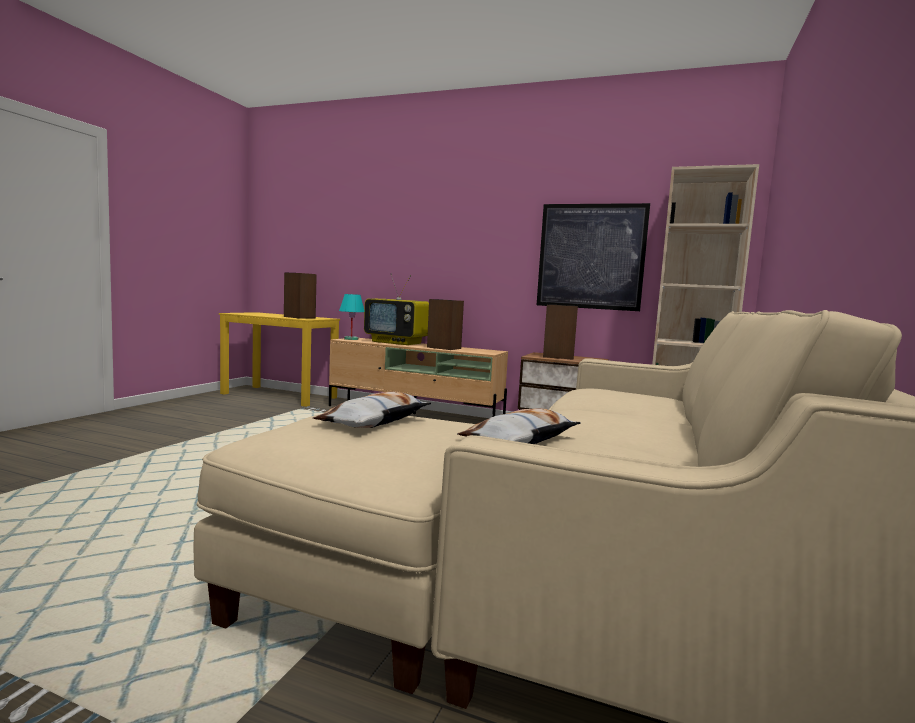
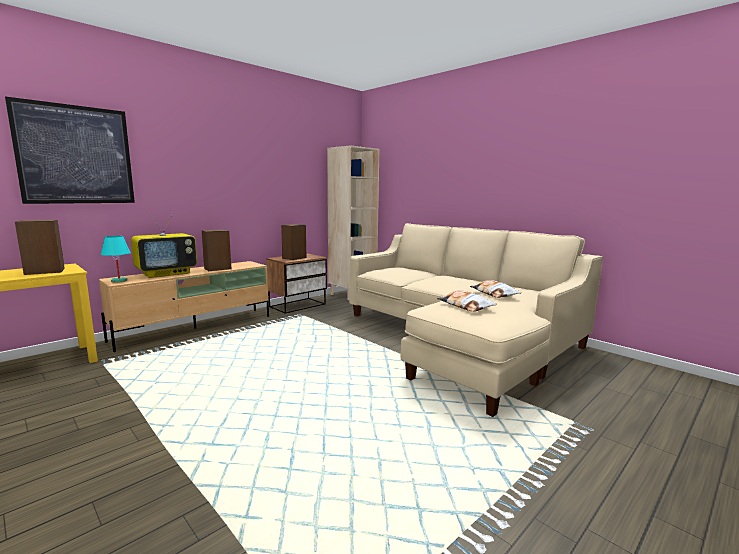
camera: 65 degrees left, 5 degrees up
(591, 256) = (291, 191): picture -> picture (76, 155)

